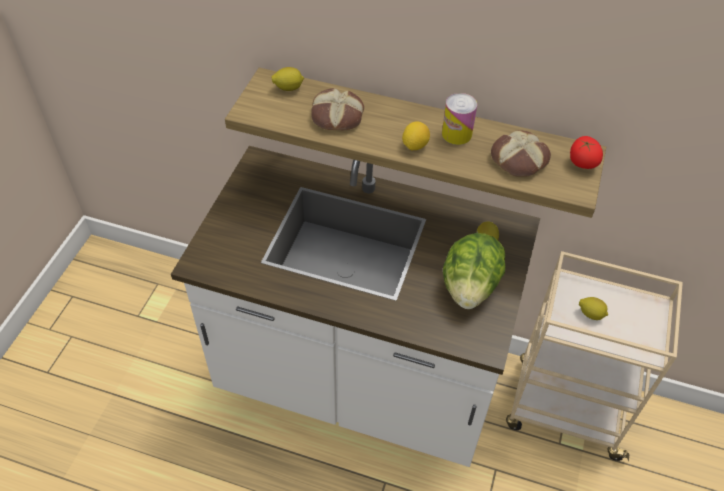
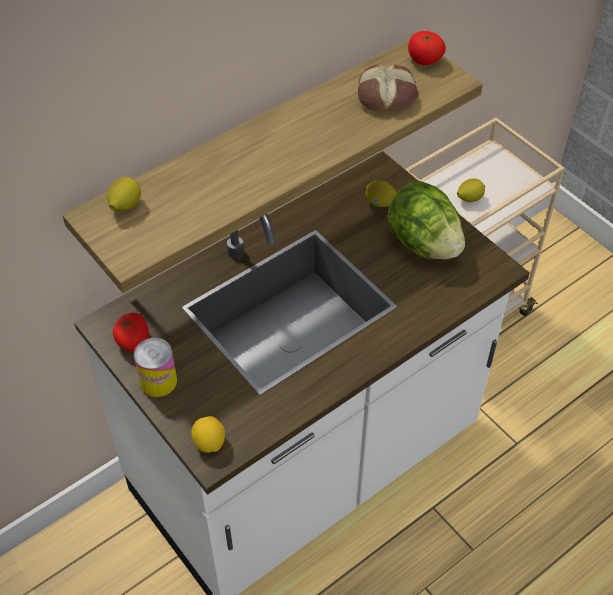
camera: 55 degrees left, 0 degrees up
(255, 179) = (134, 341): none -> tomato
(336, 117) = (209, 189): bread -> none
(415, 145) = (305, 153): lemon -> lemon (209, 443)
(456, 134) = (316, 117): can -> can (158, 381)

